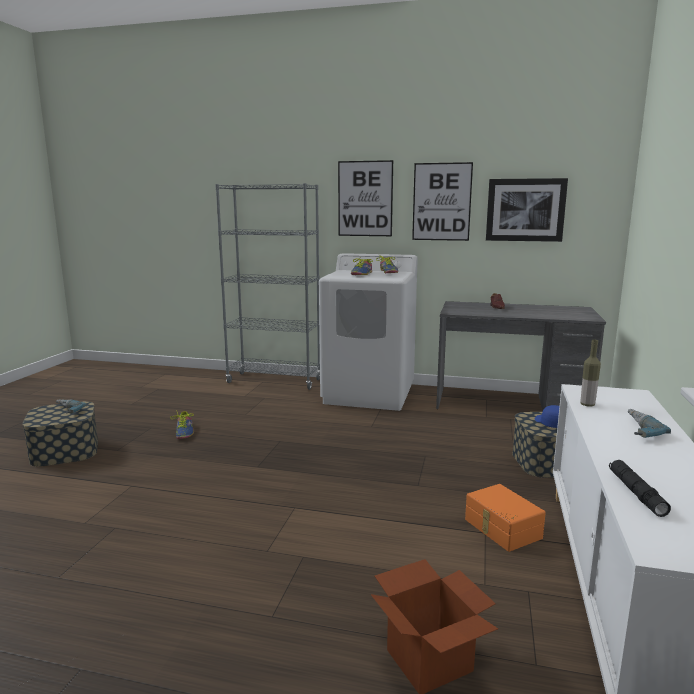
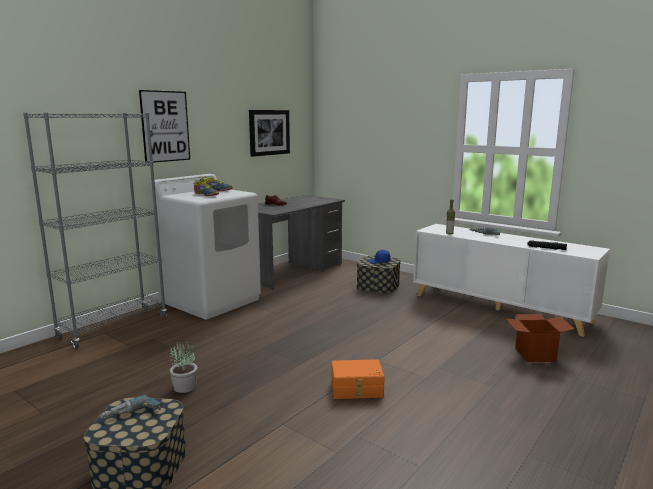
camera: 65 degrees left, 0 degrees up
(184, 432) = (184, 386): shoe -> potted plant
(441, 202) = (221, 128): picture -> none
(501, 529) = (438, 314): orange storage box -> orange storage box (357, 389)

